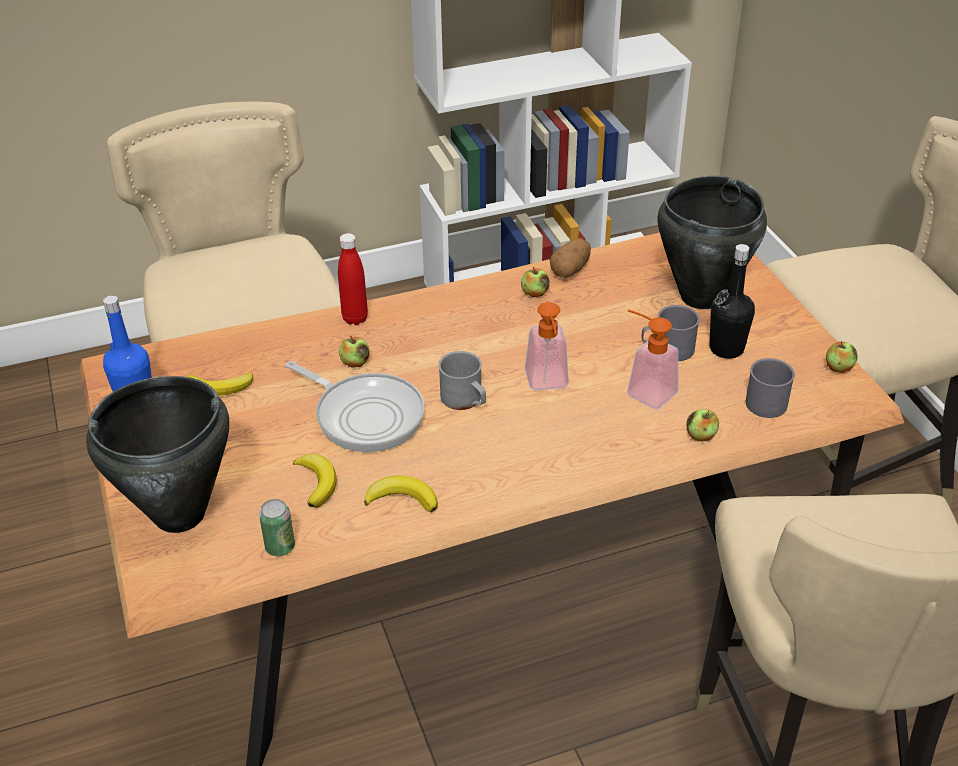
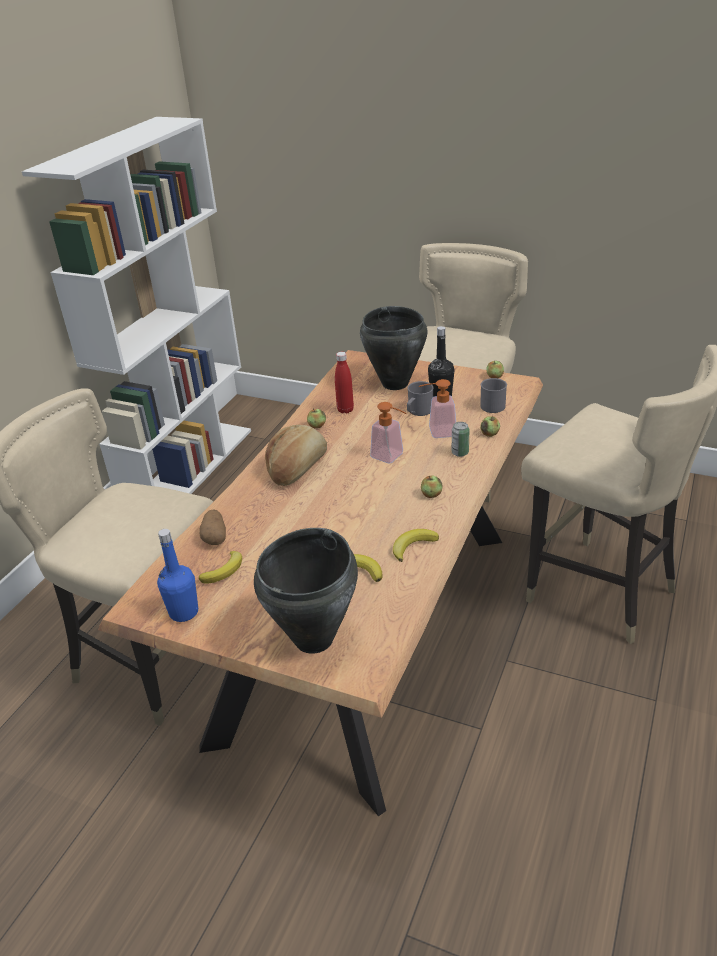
camera: 45 degrees left, 5 degrees down
(280, 547) = (394, 609): can -> can (460, 453)
(355, 318) = (243, 492): red bottle -> red bottle (345, 410)
(355, 362) = (280, 510): apple -> apple (431, 494)
(365, 415) = (329, 527): frying pan -> none
(441, 328) = (298, 468): none -> bread
(465, 400) = (366, 488): grey mug -> none
(570, 270) = (316, 407): potato -> potato (215, 537)

